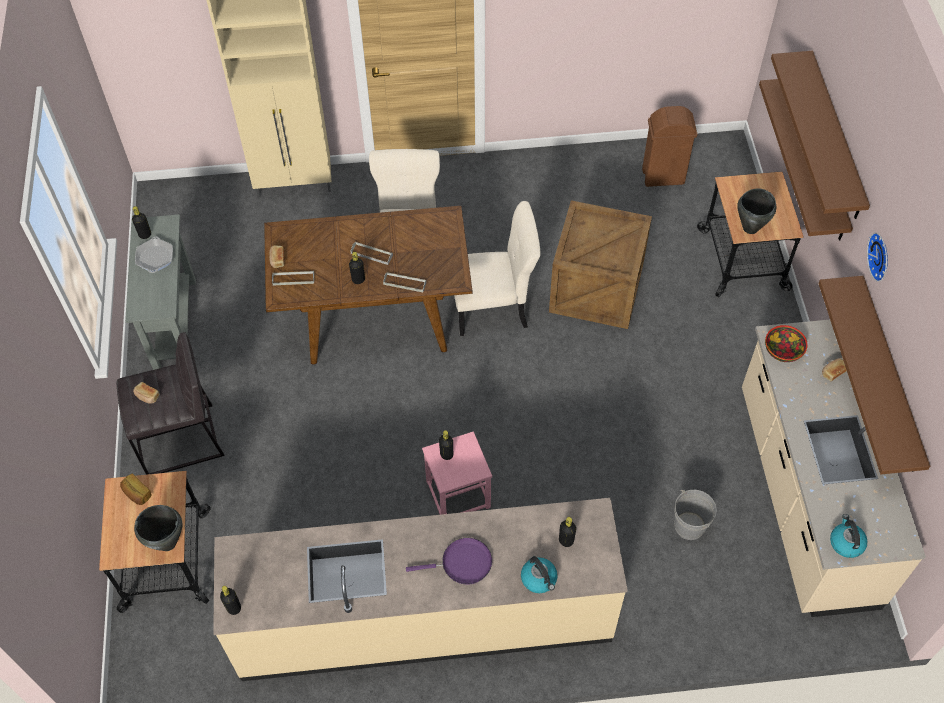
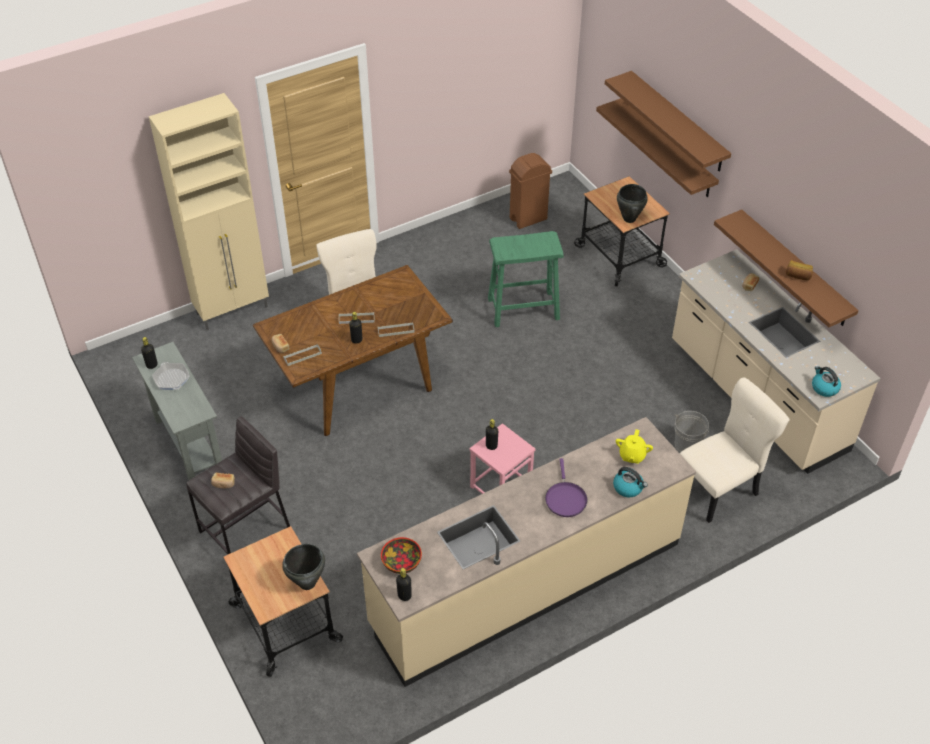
camera: 25 degrees left, 10 degrees down
(137, 494) = (258, 557): bread -> bread (798, 276)
(462, 563) = (565, 498): purple frying pan -> purple frying pan turned 120 degrees clockwise
(493, 309) = (452, 349): beige chair -> beige chair (719, 489)
(566, 541) = (632, 456): black bottle -> yellow teapot
(598, 288) = (524, 309): crate -> green stool
(783, 351) = (707, 283): bowl -> bowl (402, 563)
(881, 256) = (755, 184): wall clock -> none

